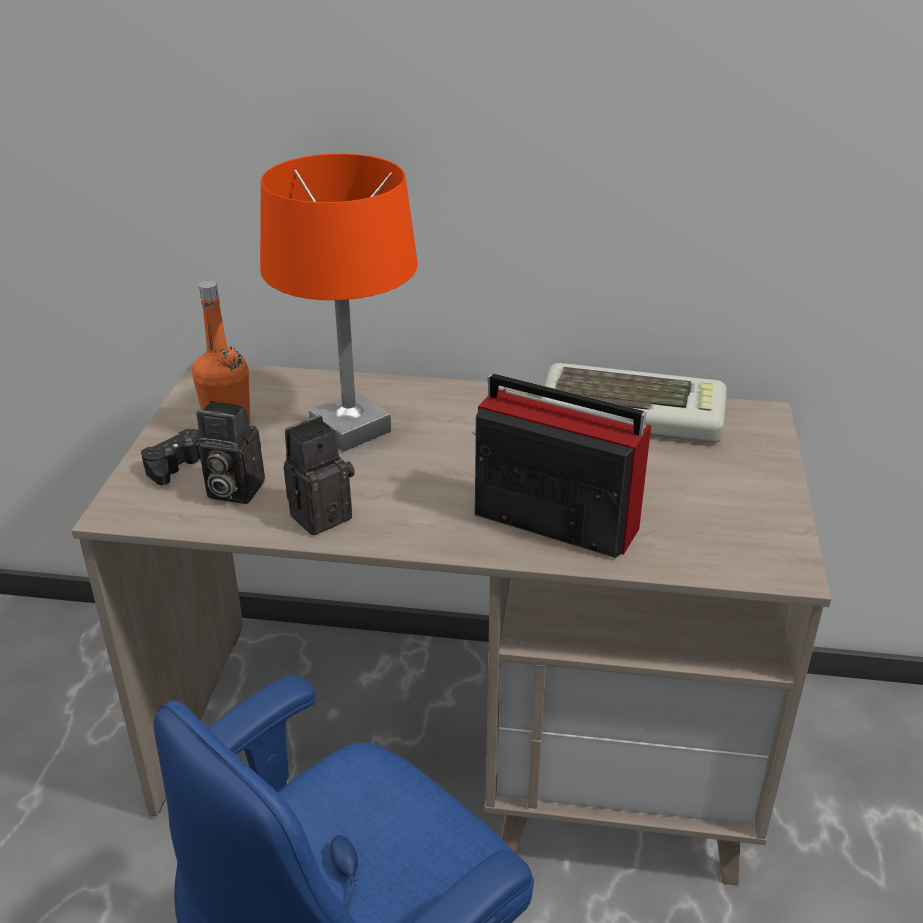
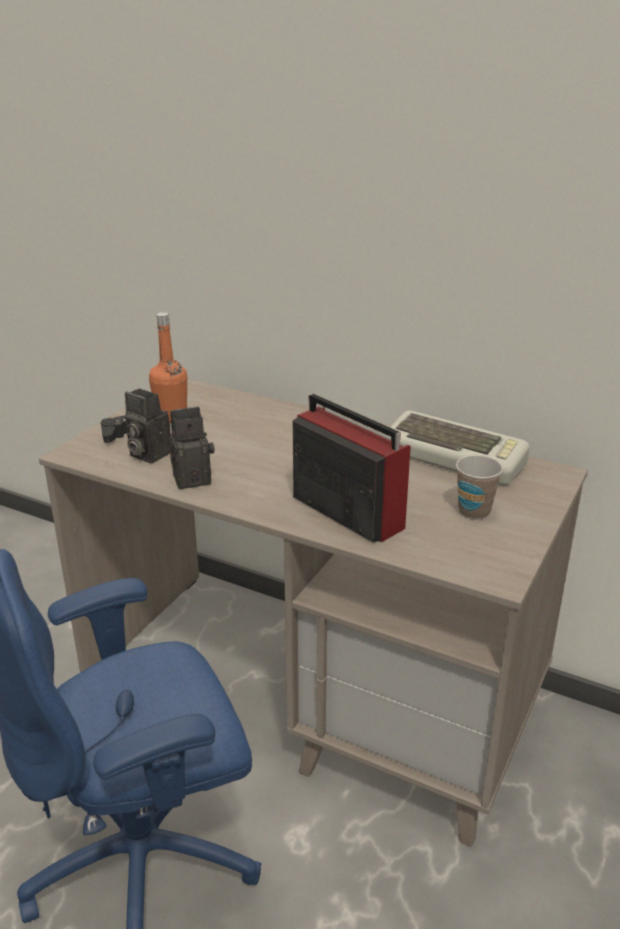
camera: 20 degrees right, 5 degrees down
(350, 430) = (247, 432): orange table lamp -> none
(703, 487) = (474, 511): none -> cup

